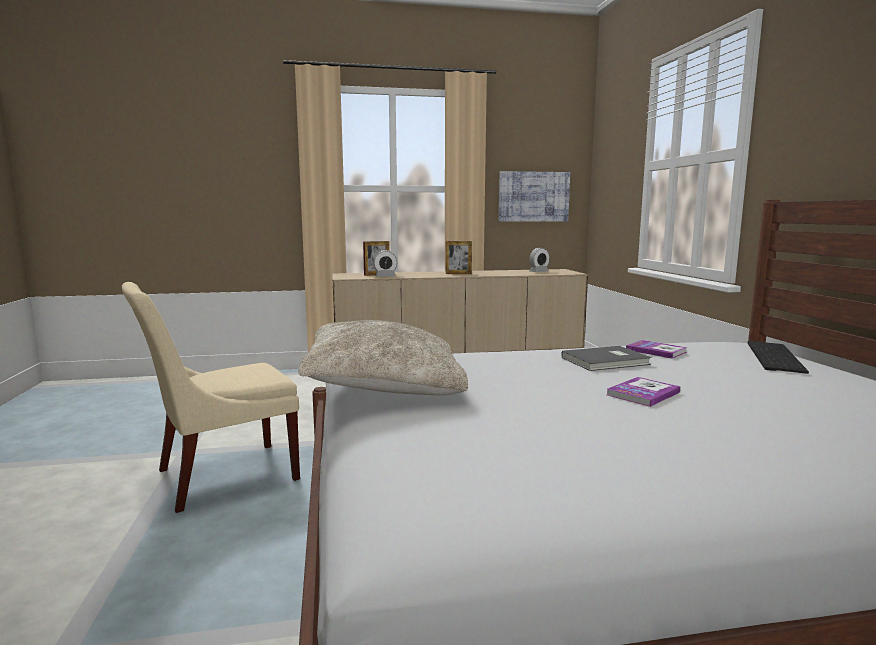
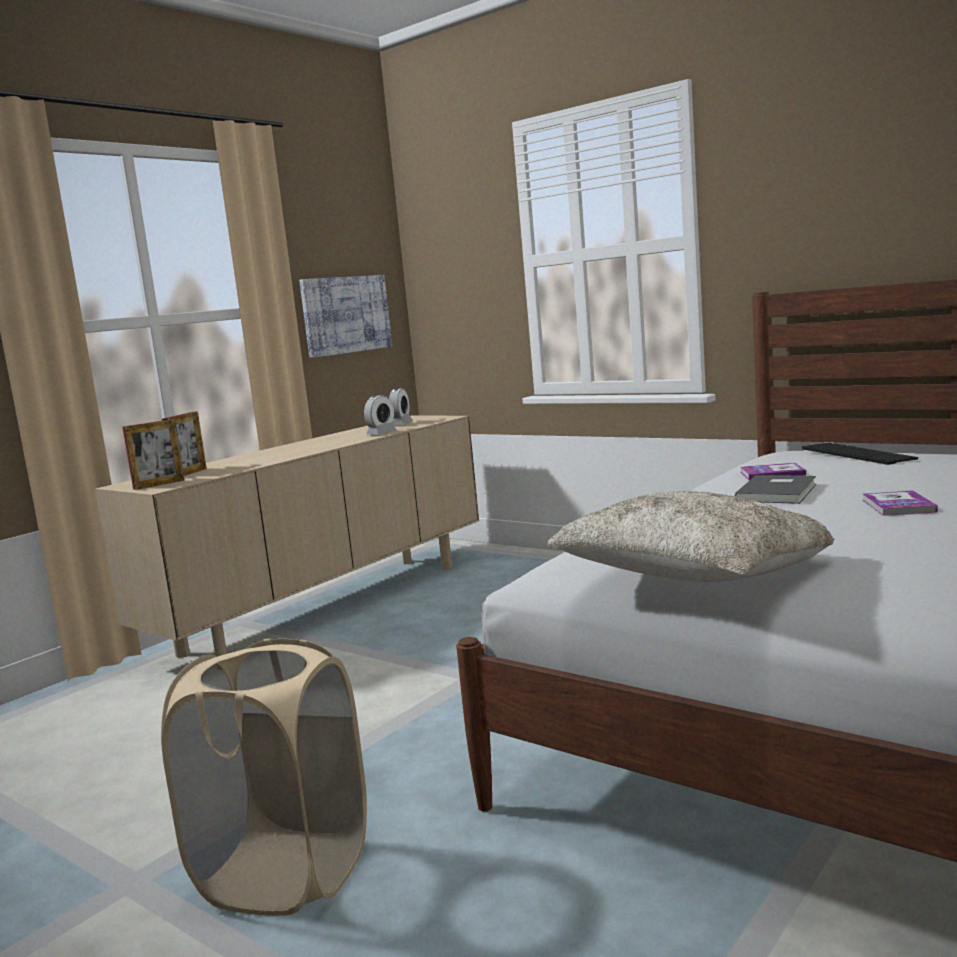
camera: 40 degrees left, 0 degrees up
(220, 476) = (284, 873): beige chair -> beige laundry basket
(385, 276) = (219, 472): alarm clock -> alarm clock (381, 433)
(458, 274) = (309, 447): picture frame -> picture frame (159, 484)

